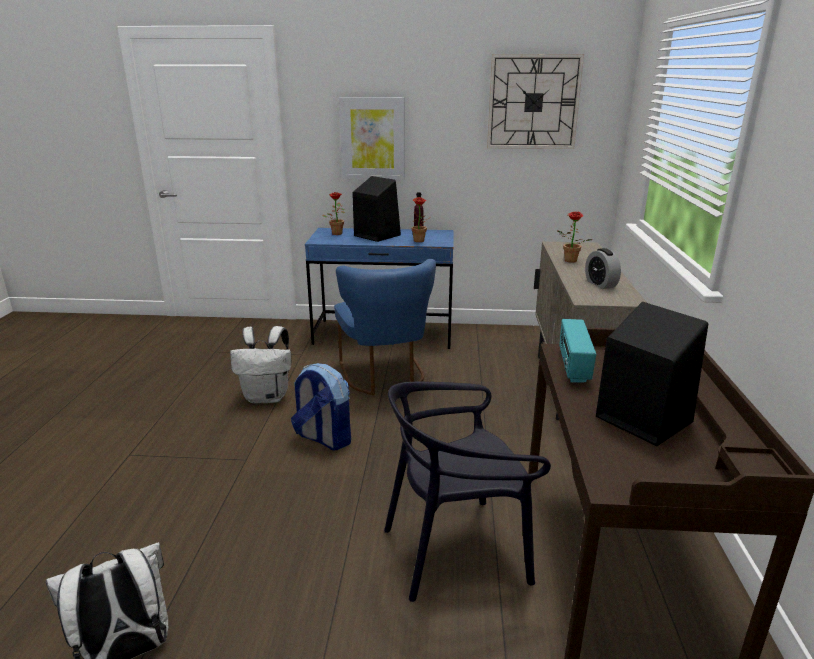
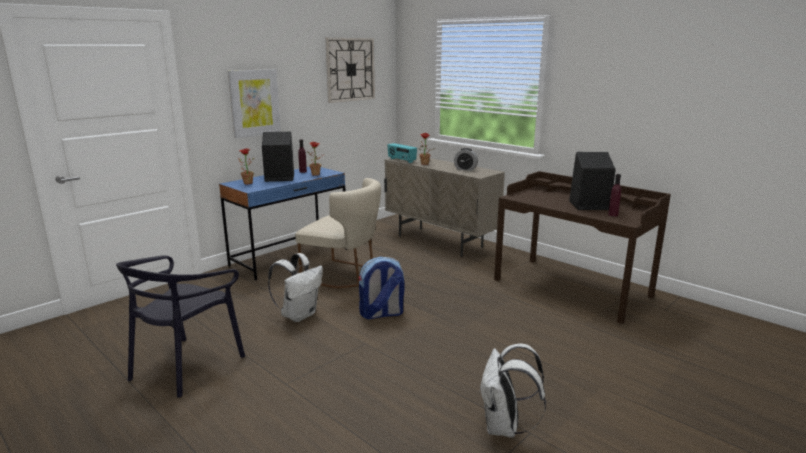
camera: 50 degrees left, 5 degrees down
(385, 377) = (344, 275): blue chair -> beige chair
(456, 550) = (527, 316): black chair -> black chair (187, 366)
(573, 367) = (531, 200): radio -> radio (401, 160)
(629, 457) = (613, 215): none -> purple bottle

